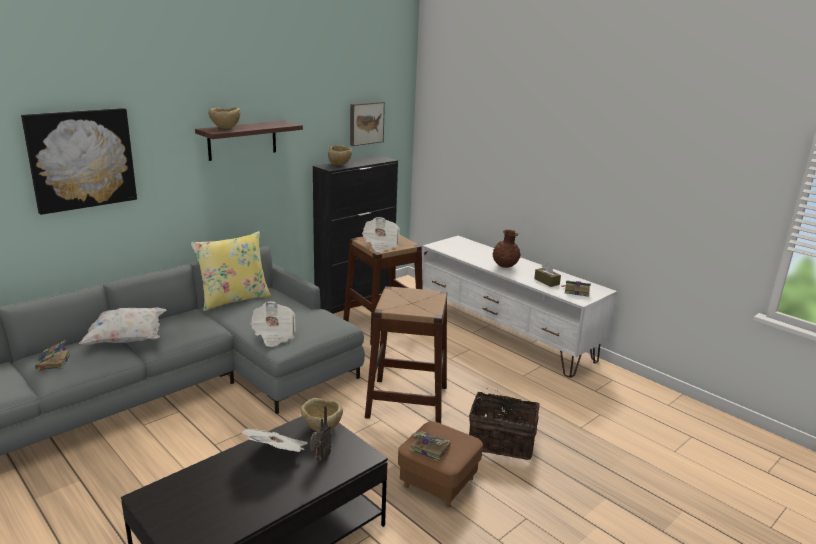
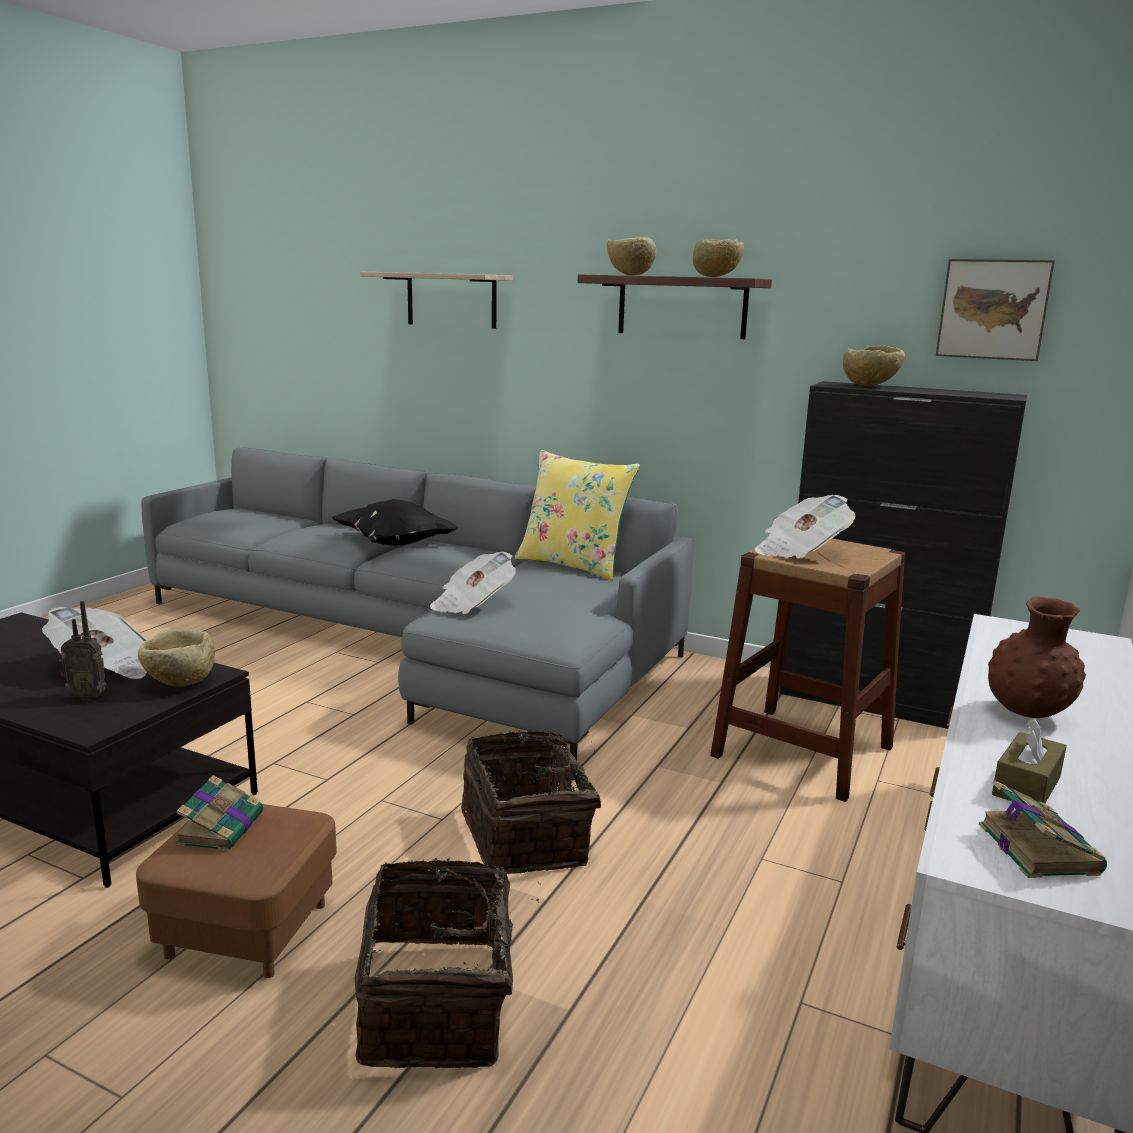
camera: 70 degrees right, 5 degrees down
(53, 362) = (311, 529): book -> none
(81, 159) = (451, 300): picture -> shelf
(127, 339) = (396, 545): white pillow -> black pillow
(270, 124) = (716, 277): none -> beige bowl
(407, 401) = (528, 836): brown stool -> basket

